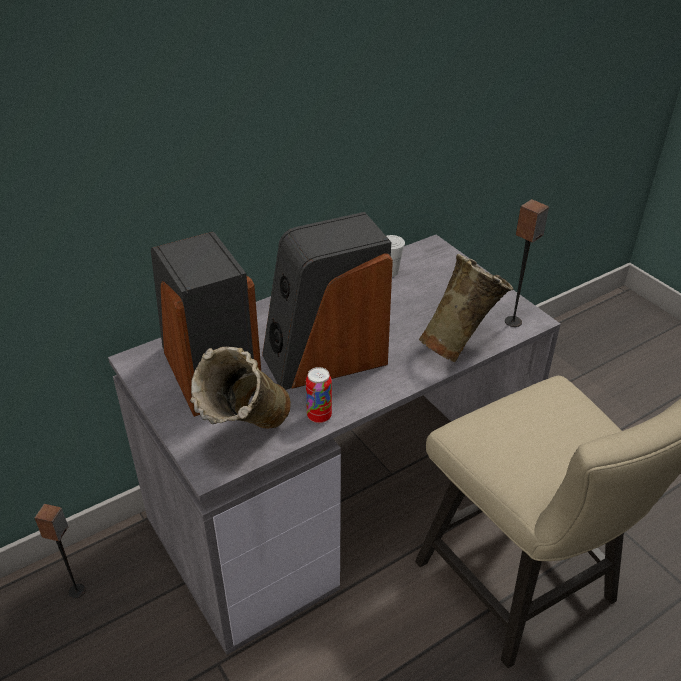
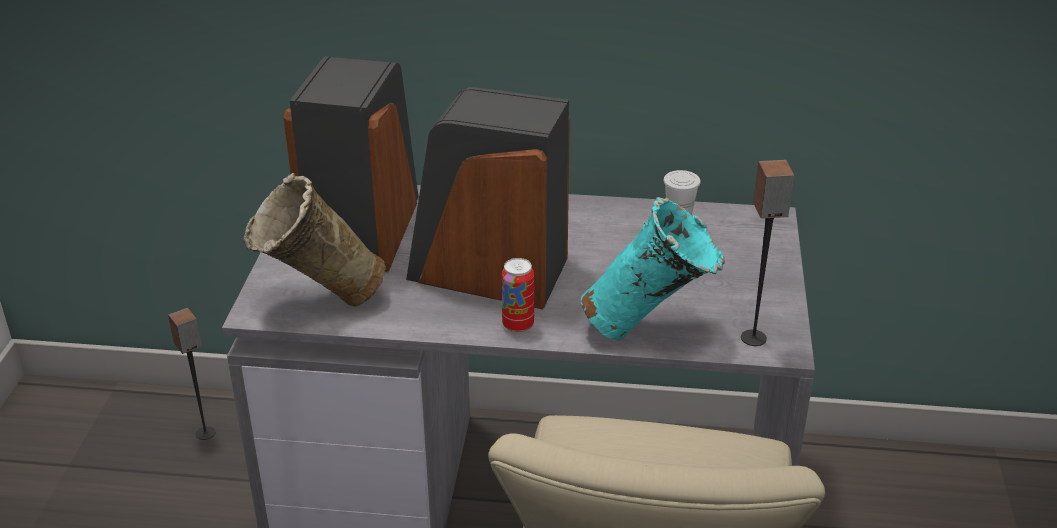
camera: 40 degrees right, 5 degrees down
(319, 416) = (409, 319): can -> can (518, 325)
(460, 346) = (650, 332): beige vase -> turquoise vase

